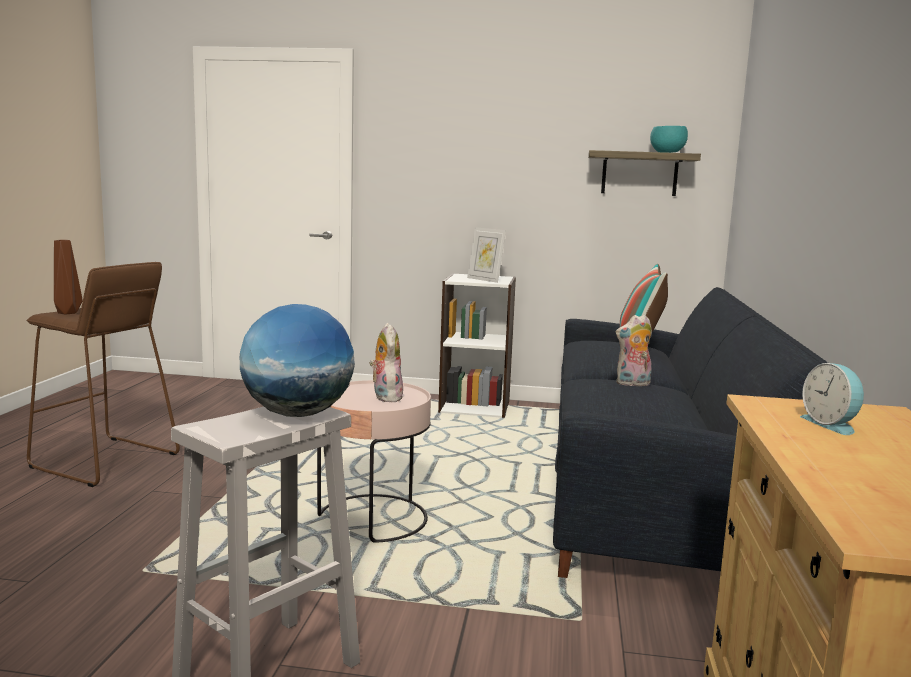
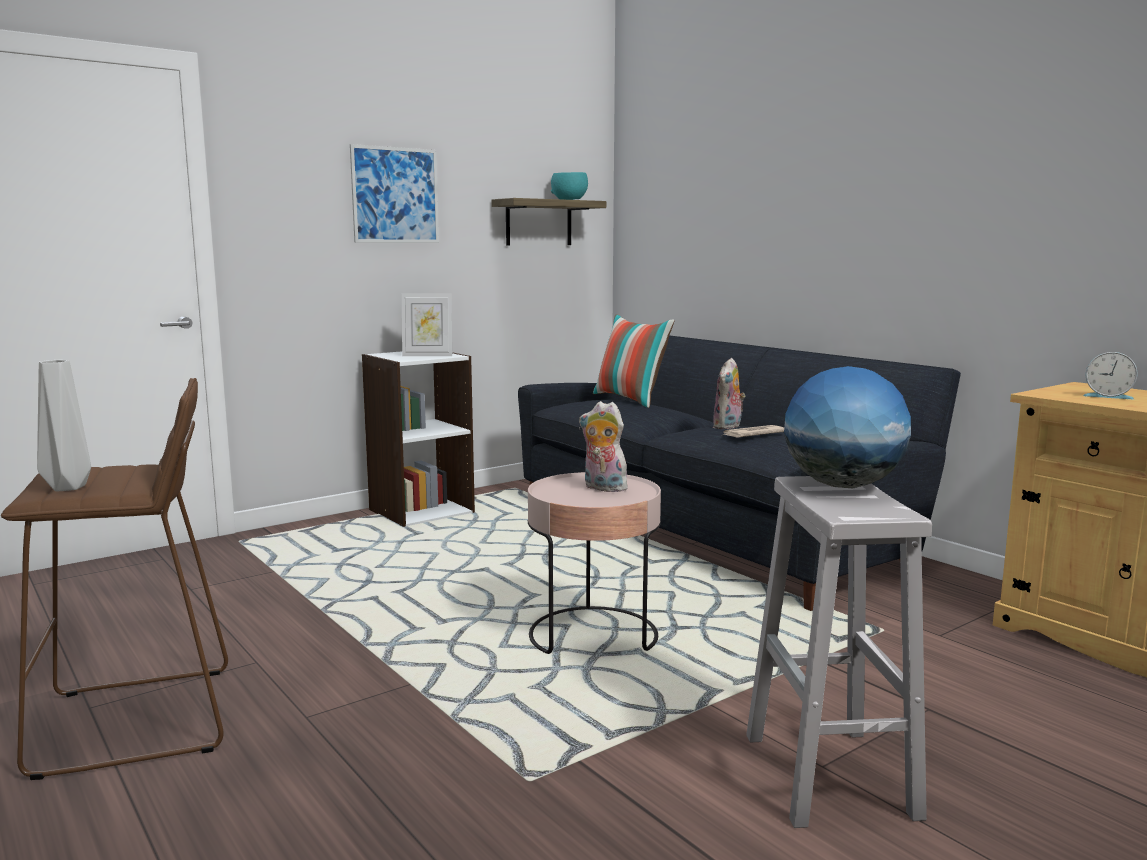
camera: 45 degrees left, 0 degrees up
(68, 313) = (70, 487): brown vase -> grey vase
(495, 148) = (395, 195): none -> picture
(618, 393) = (753, 434): none -> newspaper

